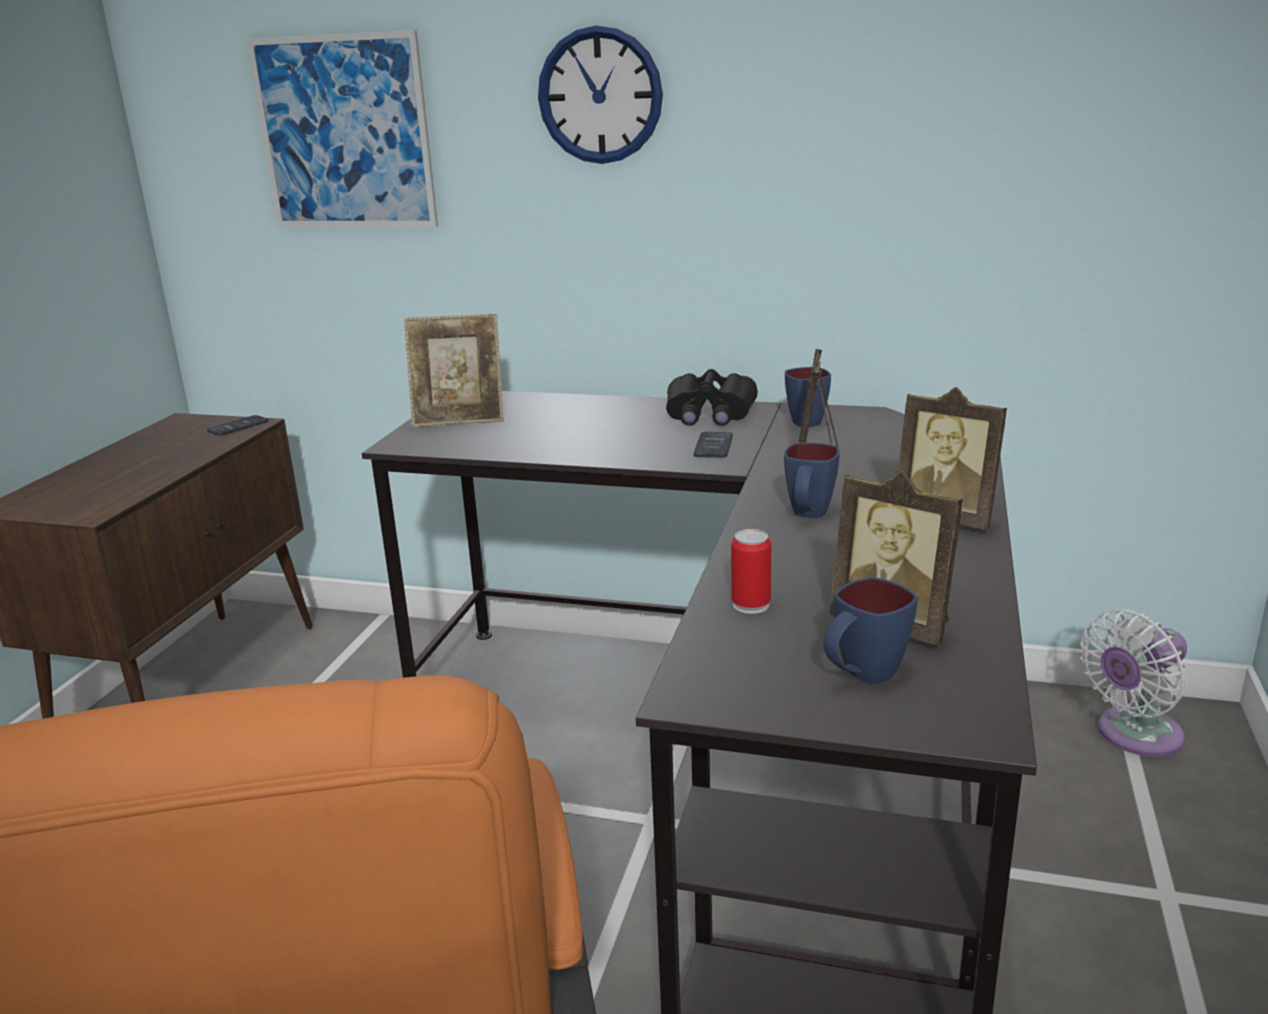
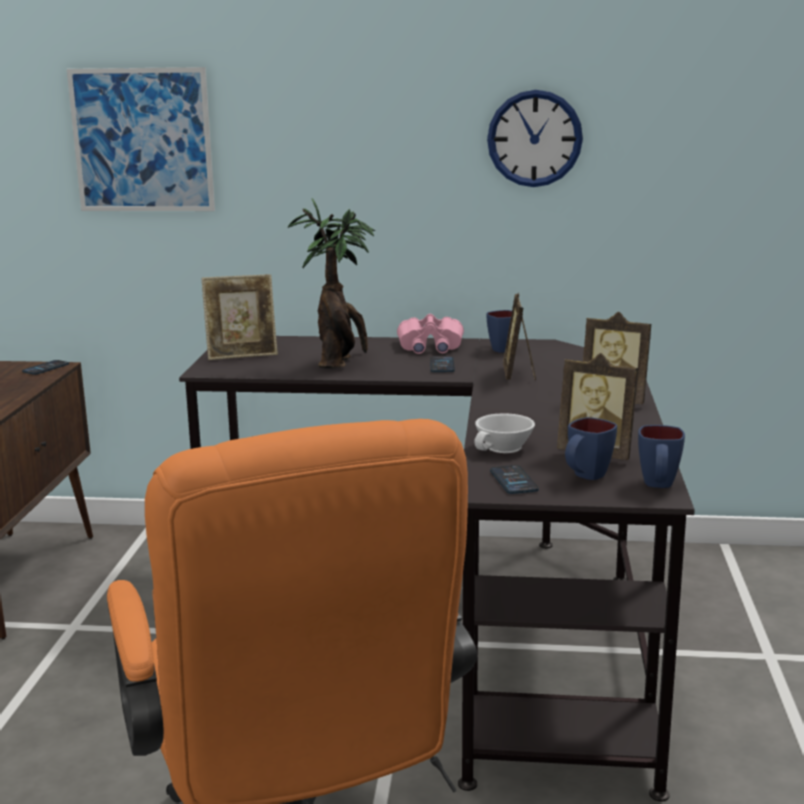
camera: 10 degrees left, 5 degrees down
(579, 436) = (340, 362): none -> potted plant
(600, 96) = (345, 117): wall clock -> wall clock (534, 138)
(709, 414) = (430, 346): black binoculars -> pink binoculars
(742, 676) = (513, 481): none -> phone
(751, 605) = (504, 448): can -> white cup
(808, 515) = (523, 402): blue mug -> blue mug (658, 486)
(1133, 736) = (739, 570): white fan -> none

